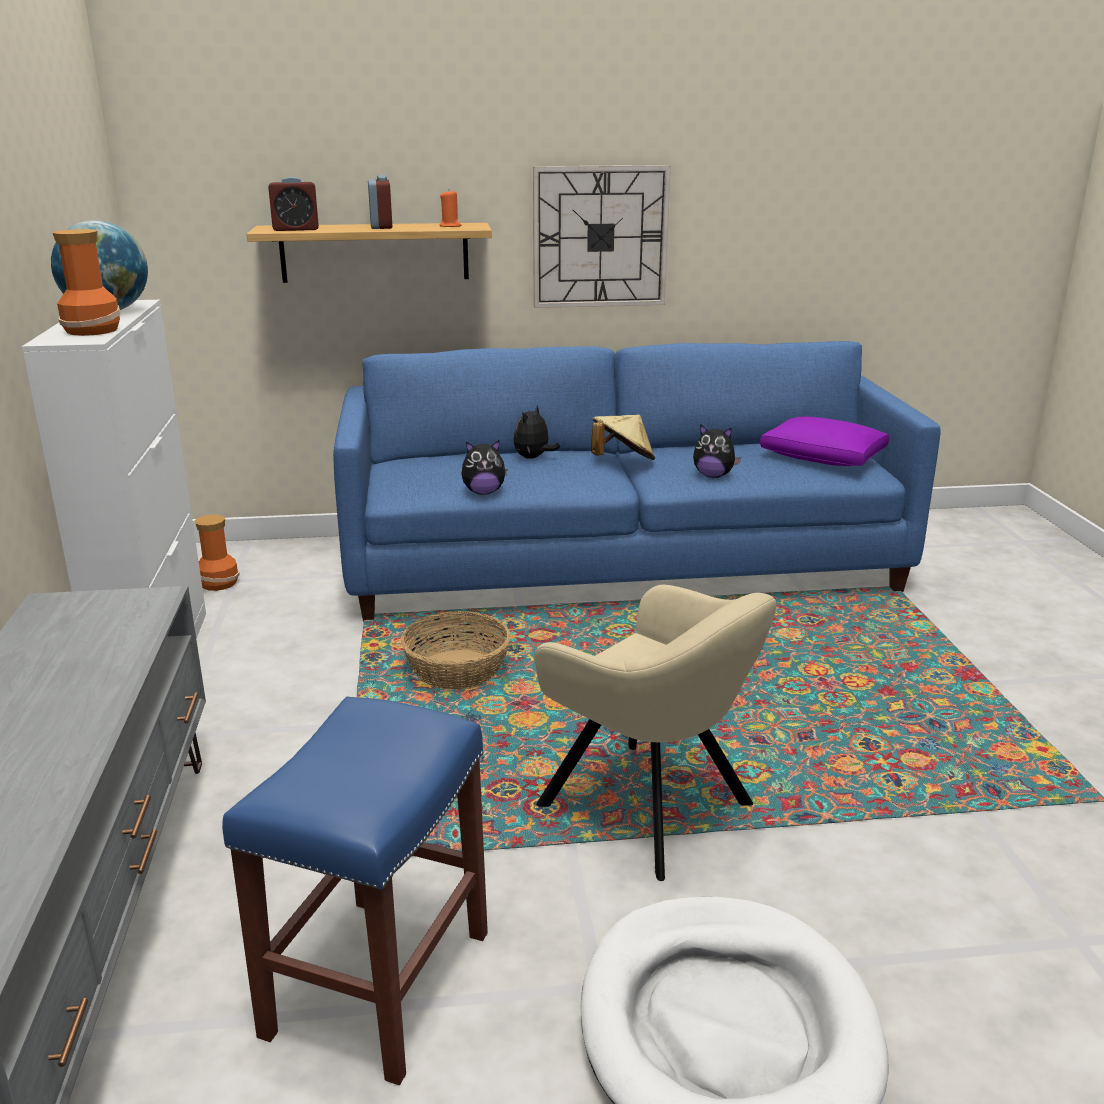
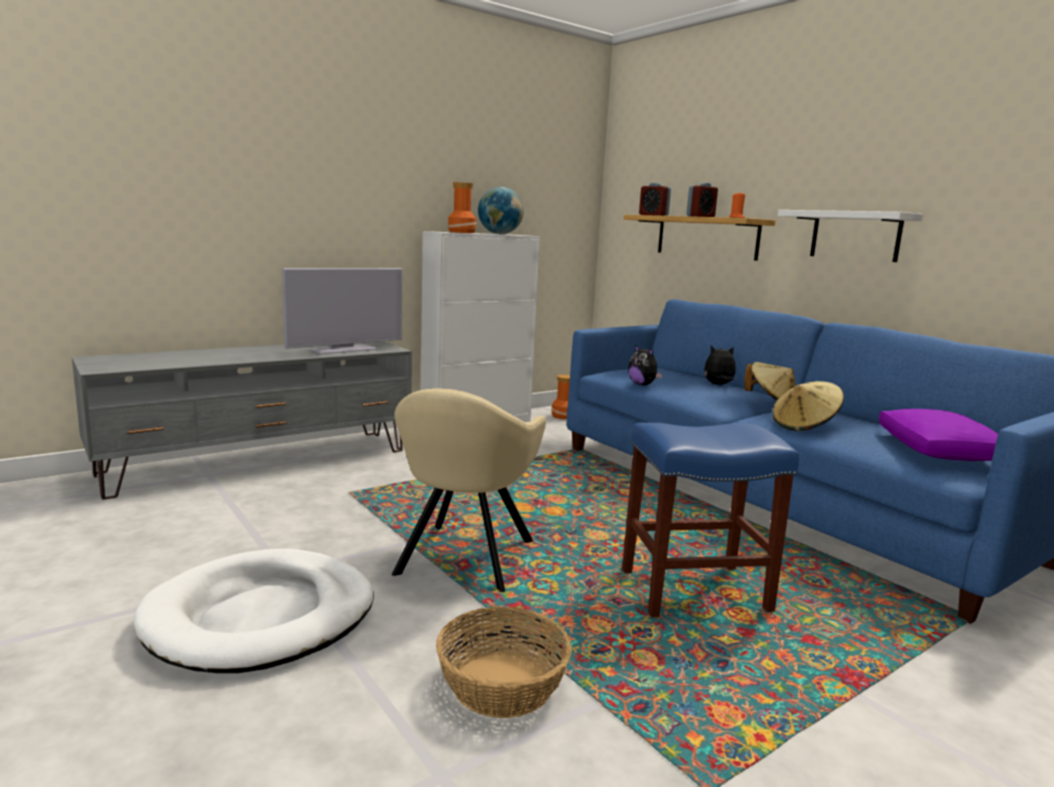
camera: 60 degrees right, 10 degrees down
(103, 642) = (344, 350): none -> television
(379, 980) = (265, 519): blue stool -> blue stool (695, 590)
(458, 670) = (554, 480): basket -> basket (502, 685)
(600, 237) = (855, 236): wall clock -> white shelf
(713, 476) = (804, 426): plush toy -> beige hat

